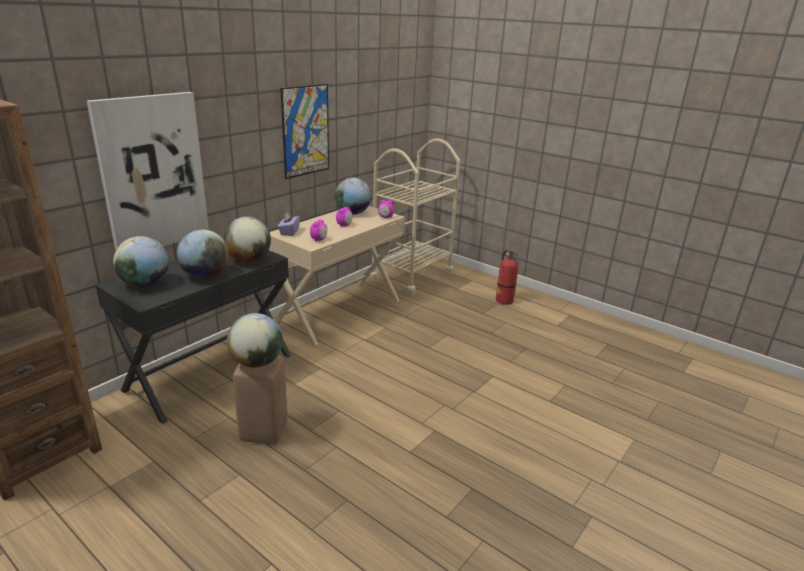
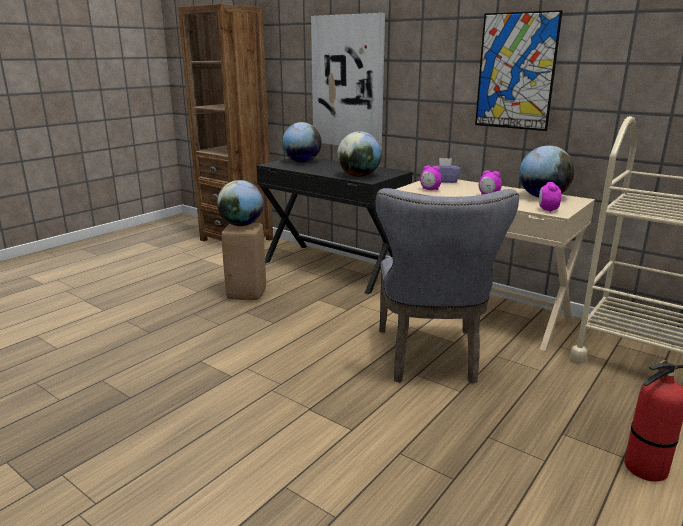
camera: 90 degrees right, 5 degrees down
(205, 276) = (320, 170): globe -> none
(408, 339) = (430, 359): none -> grey chair

